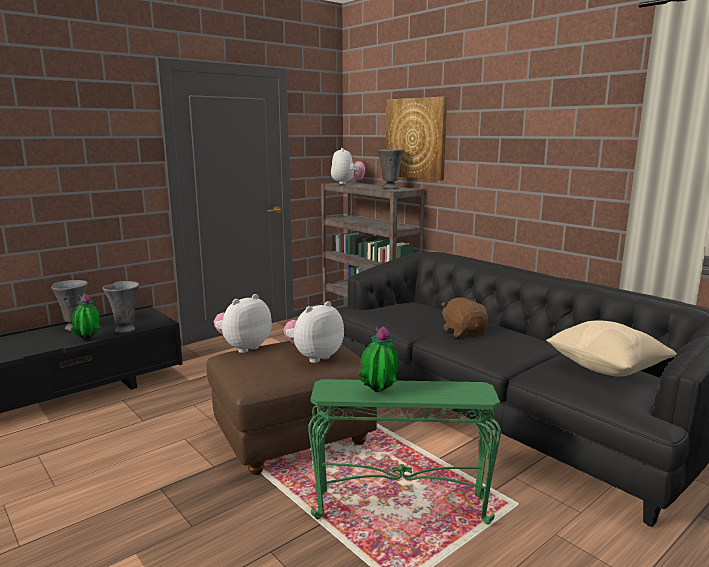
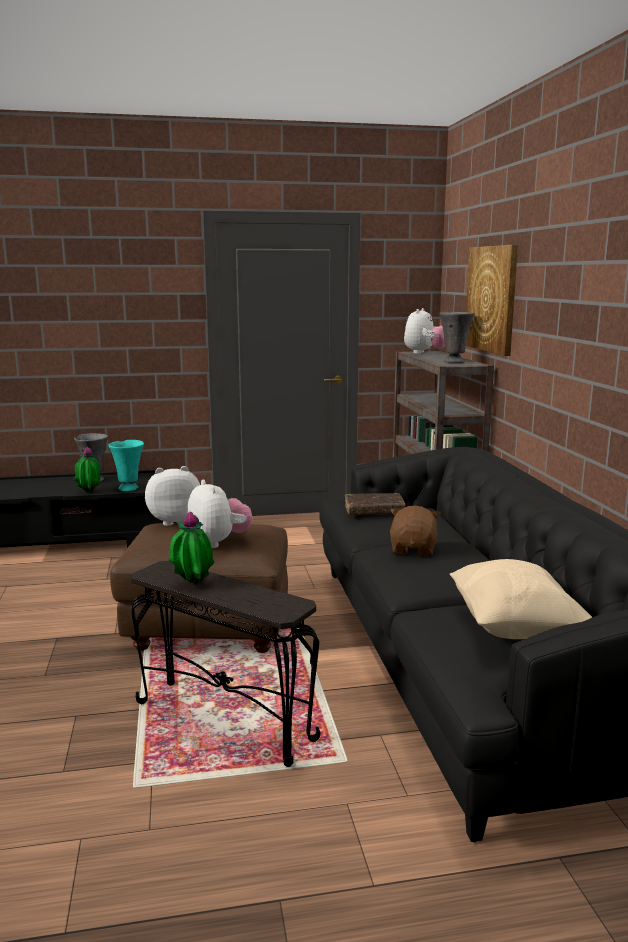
camera: 30 degrees right, 0 degrees up
(126, 329) = (129, 488): grey vase -> turquoise vase
(314, 357) = (219, 542): plush toy -> plush toy turned 75 degrees clockwise
(390, 309) = (374, 511): none -> brown book
(401, 508) = (224, 722): green side table -> black side table

